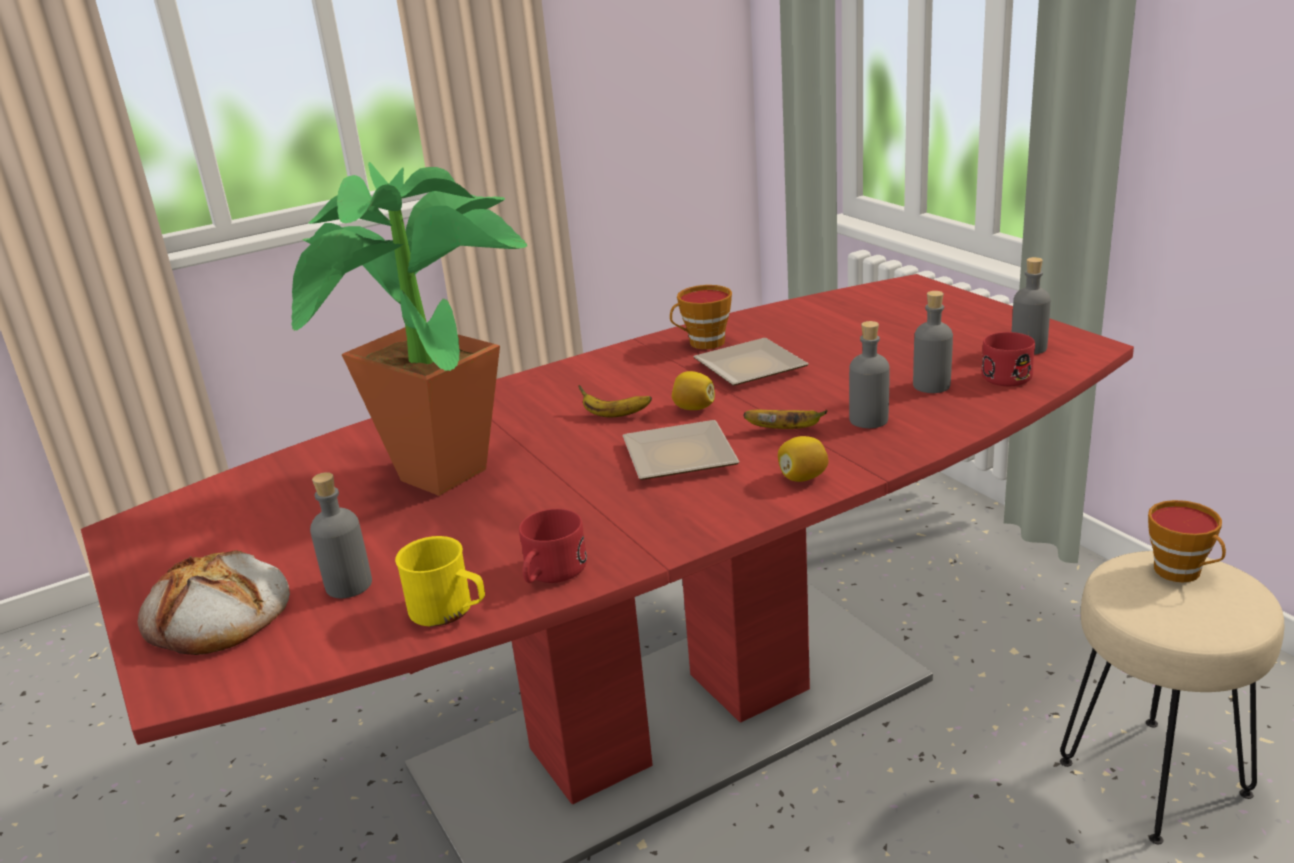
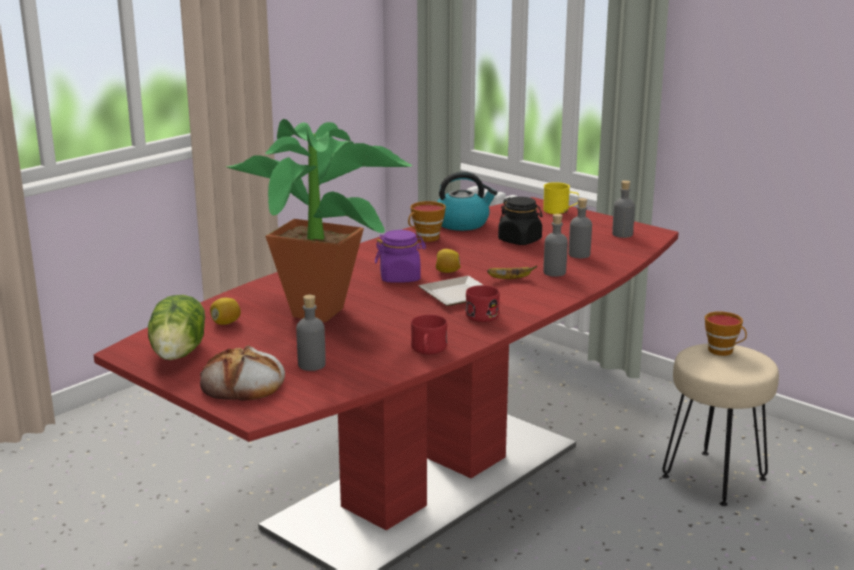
camera: 20 degrees left, 5 degrees down
(188, 539) = (179, 353): none -> lettuce
(449, 610) = (384, 370): yellow mug -> yellow mug (560, 210)
(614, 415) = (400, 277): banana -> purple jar
(754, 368) = (468, 250): plate -> none
(776, 318) = (462, 223): none -> kettle
(802, 478) = (536, 300): lemon -> lemon (225, 323)
(848, 353) = (520, 240): none -> black jar
(1010, 374) = (619, 247): red mug -> red mug (484, 314)

